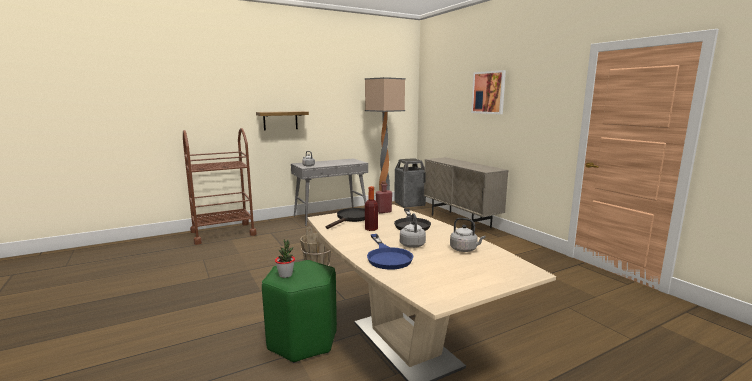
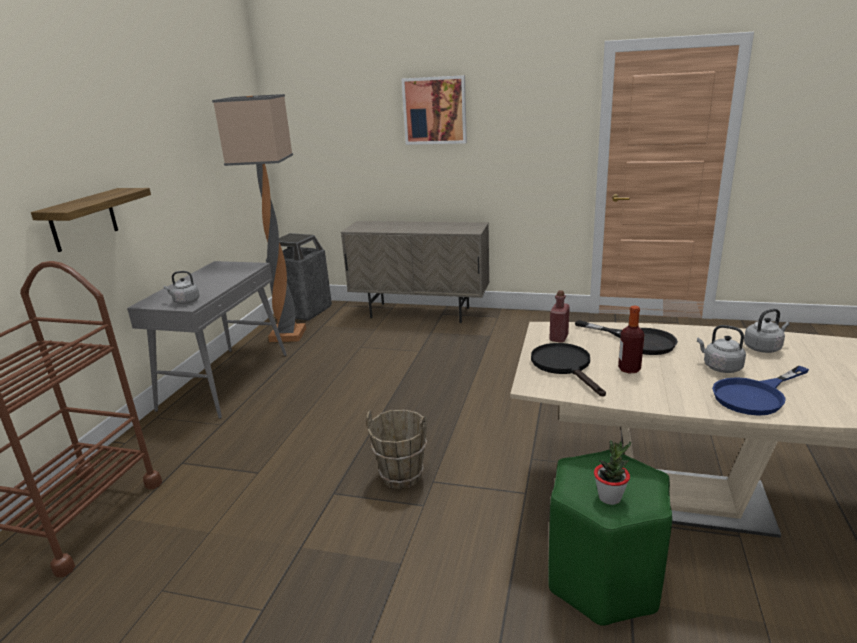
camera: 45 degrees left, 10 degrees up
(387, 257) = (755, 395): blue frying pan -> blue frying pan turned 120 degrees clockwise

